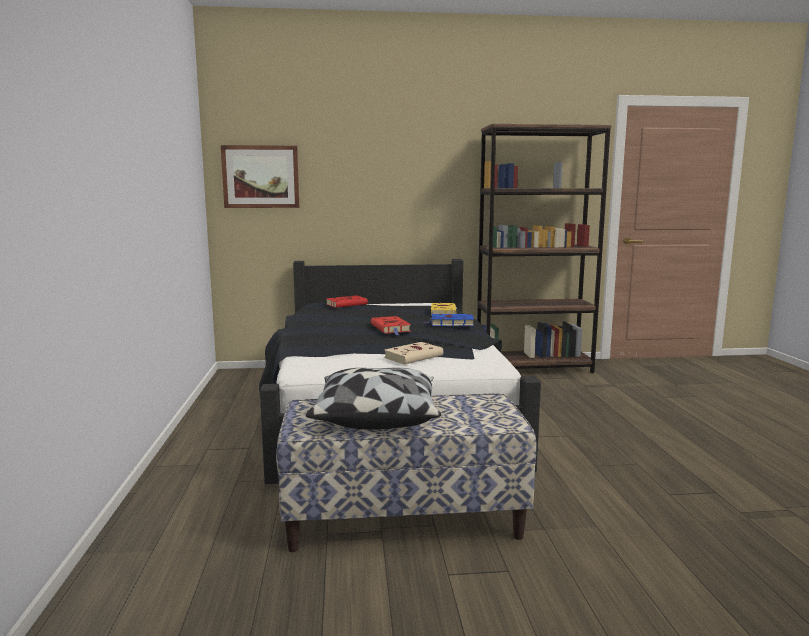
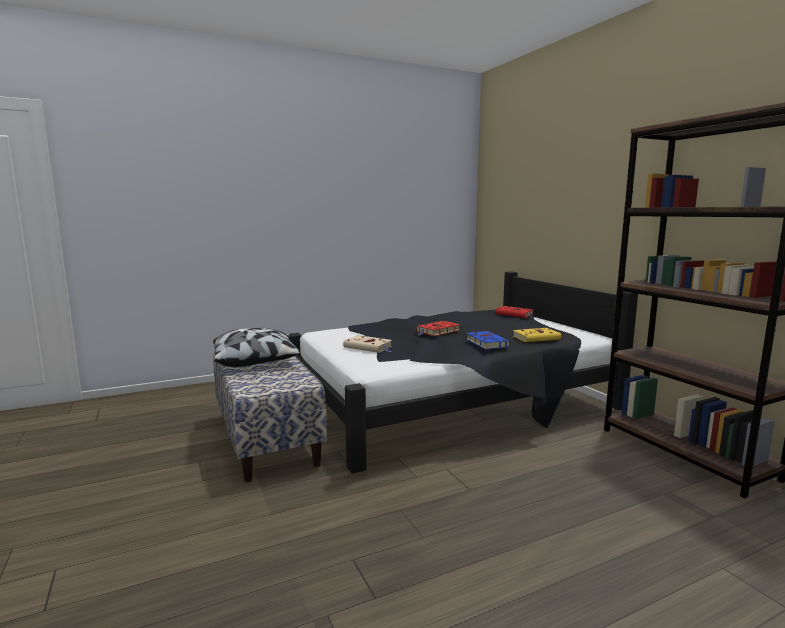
camera: 70 degrees right, 0 degrees up
(261, 177) = (501, 200): picture -> none

